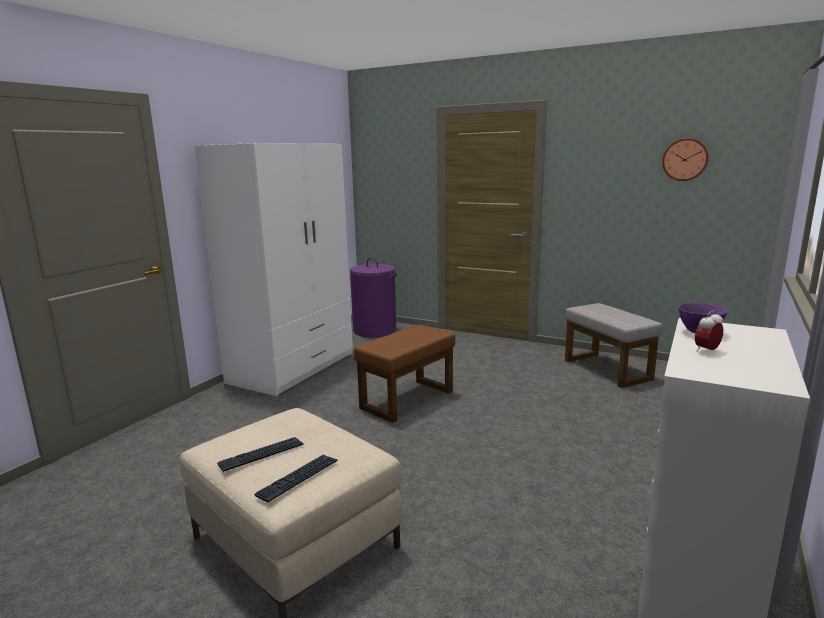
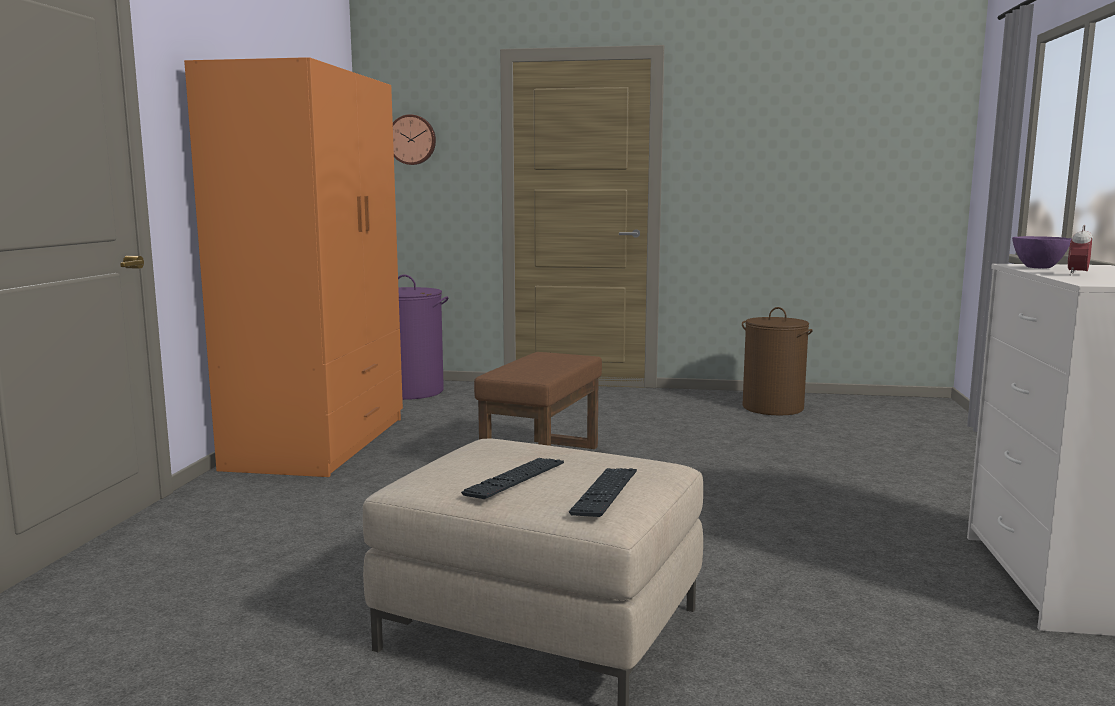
camera: 20 degrees left, 5 degrees down
(293, 367) = (320, 442): white wardrobe -> orange wardrobe
(605, 369) = (772, 408): grey ottoman -> brown laundry basket
(685, 159) = (845, 127): wall clock -> wall clock (412, 140)

